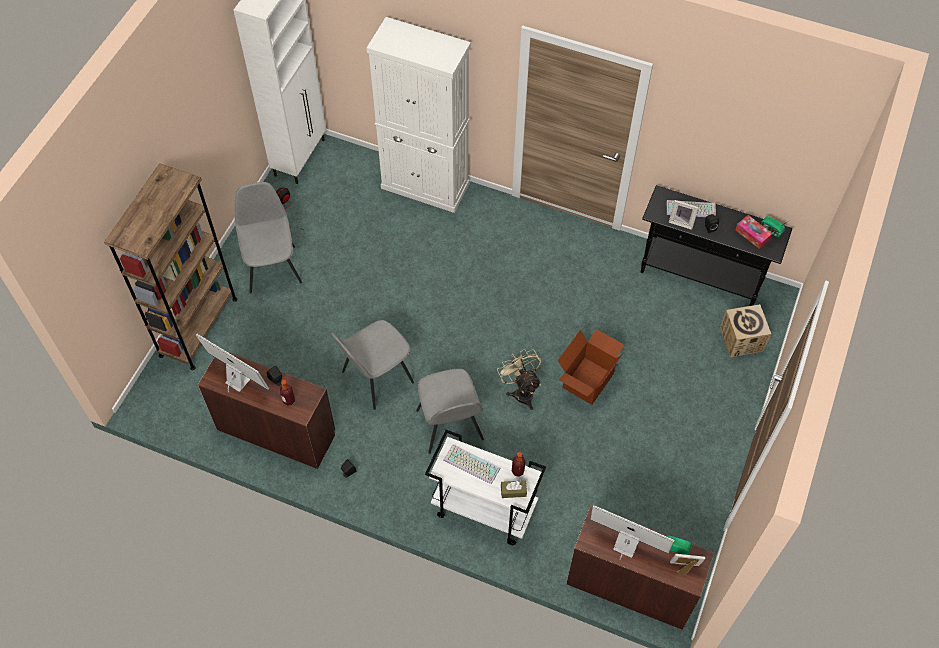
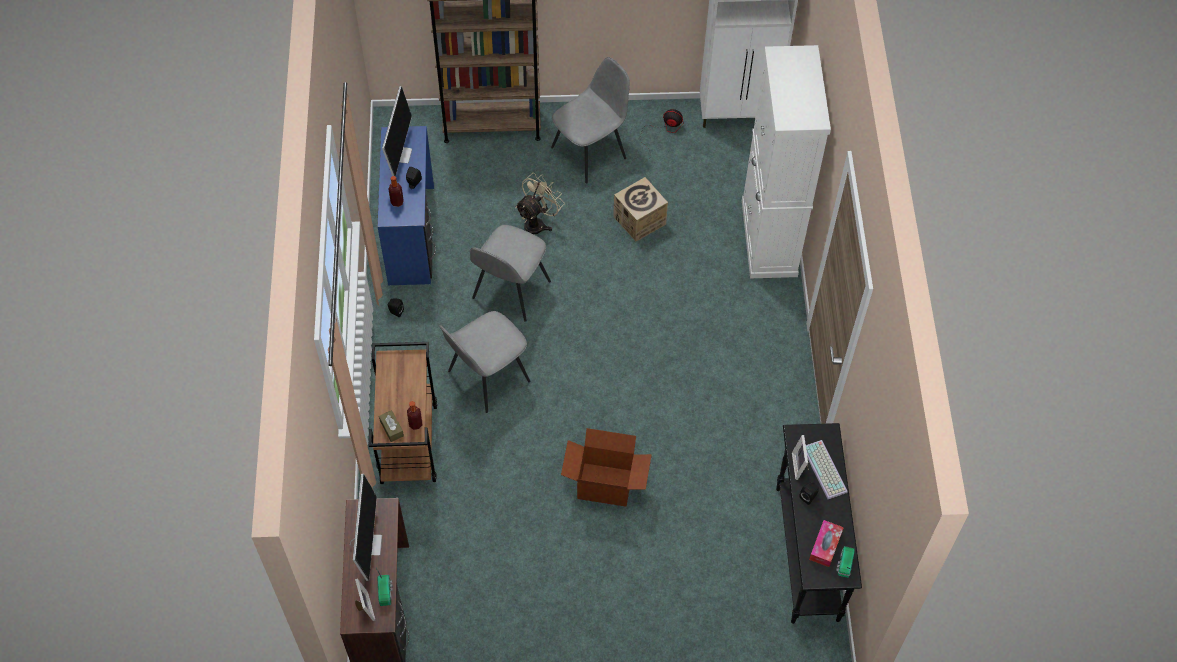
camera: 65 degrees right, 0 degrees up
(276, 430) = (412, 235): brown desk -> blue desk
(376, 378) = (510, 291): grey chair -> grey chair turned 90 degrees counterclockwise
(470, 464) = (404, 380): keyboard -> none
(483, 509) = (408, 442): white cart -> brown cart
(521, 391) = (560, 425): beige fan -> beige fan (537, 223)
(741, 339) = (742, 625): cardboard box -> cardboard box (639, 220)

